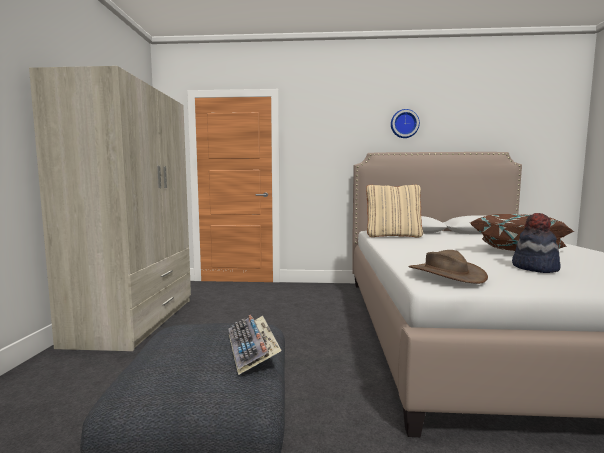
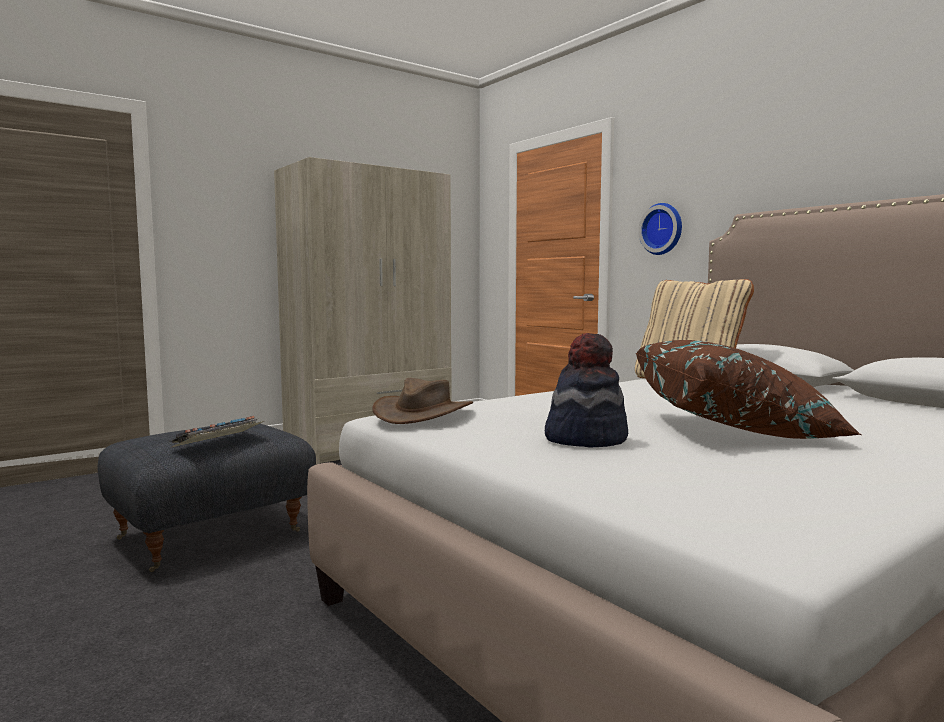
camera: 50 degrees right, 0 degrees up
(404, 124) = (830, 142): wall clock -> wall clock (662, 229)

